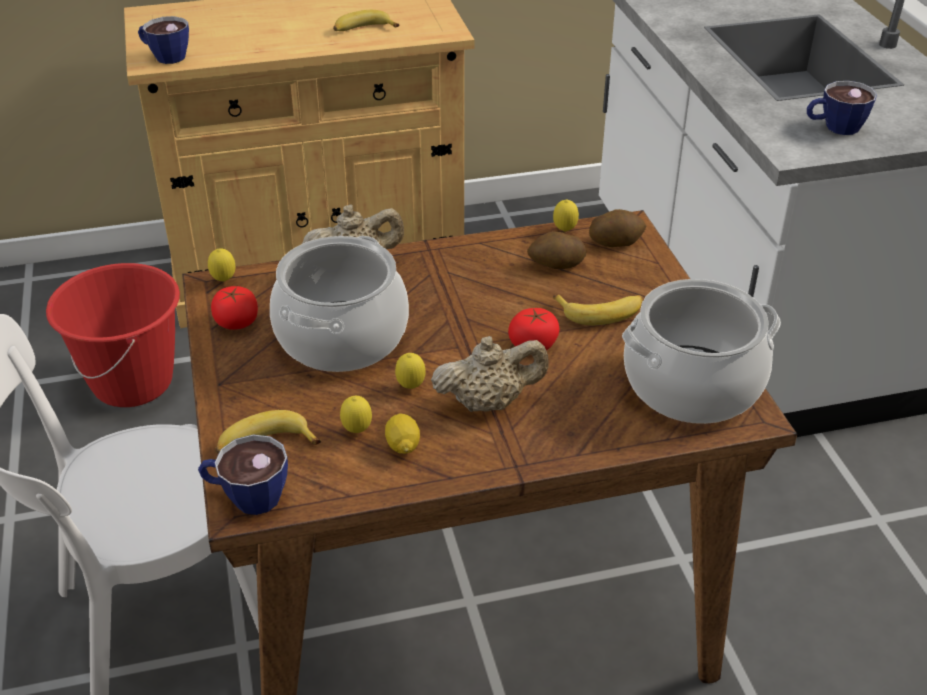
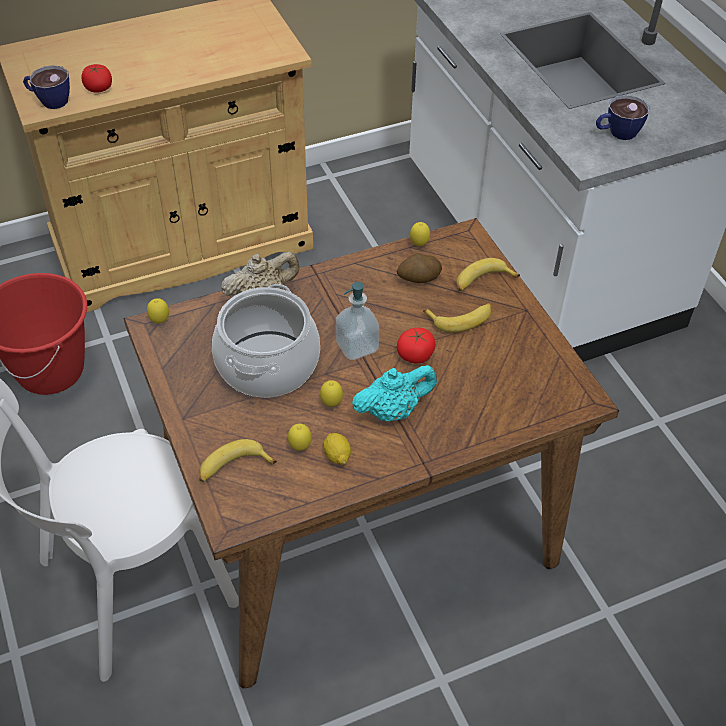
camera: 10 degrees left, 10 degrees up
(236, 322) = (181, 359): tomato -> tomato (98, 88)
(246, 497) = (231, 514): cup -> none
(363, 29) = (214, 56): banana -> banana (482, 281)
(460, 329) = (357, 346): none -> soap dispenser
(489, 403) = (393, 410): beige teapot -> turquoise teapot
(616, 242) = (460, 251): potato -> none
(692, 385) = (539, 378): cooking pot -> none

